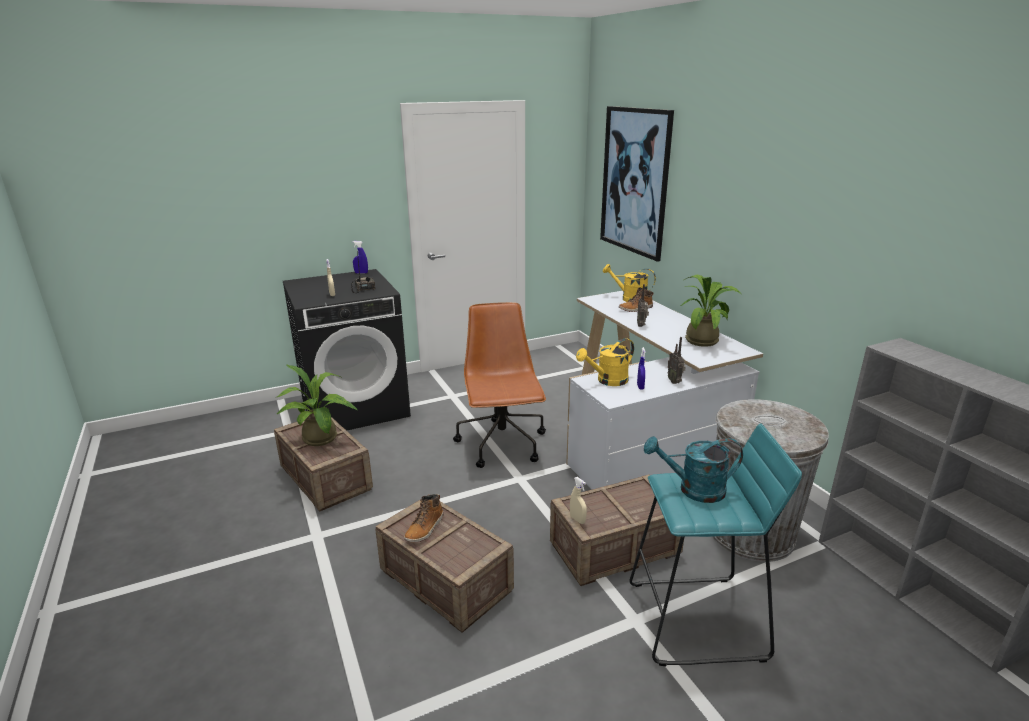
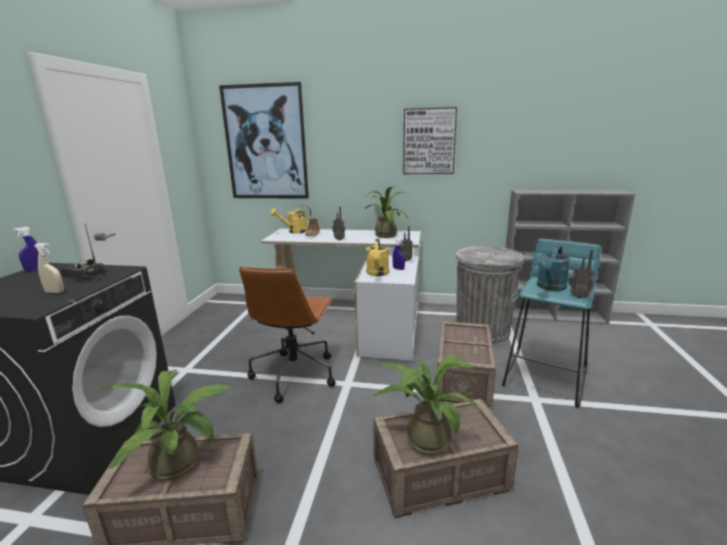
camera: 55 degrees left, 5 degrees down
(425, 528) = (424, 437): boot -> potted plant
(502, 445) = (294, 374): brown office chair -> brown office chair turned 105 degrees counterclockwise
(577, 519) = (470, 361): beige spray bottle -> none
(689, 516) = (578, 296): none -> radio
(797, 221) = (429, 141): none -> picture

